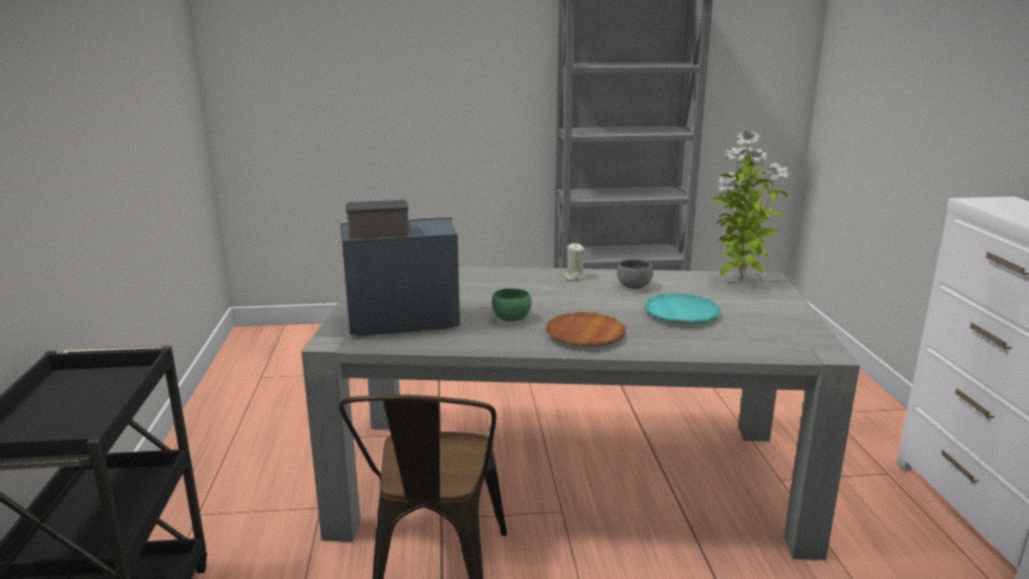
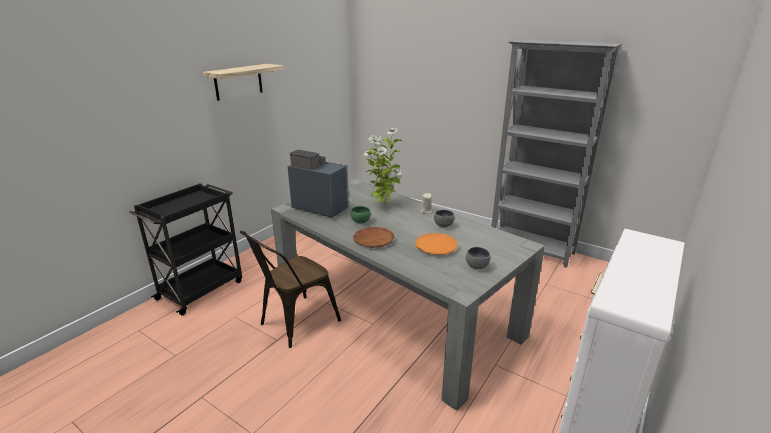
camera: 40 degrees right, 5 degrees up
(64, 83) = (238, 82): none -> shelf
(681, 314) = (436, 247): turquoise plate -> orange plate
(739, 282) = (504, 241): potted plant -> potted plant (383, 206)
(774, 318) = (477, 266): none -> grey bowl

